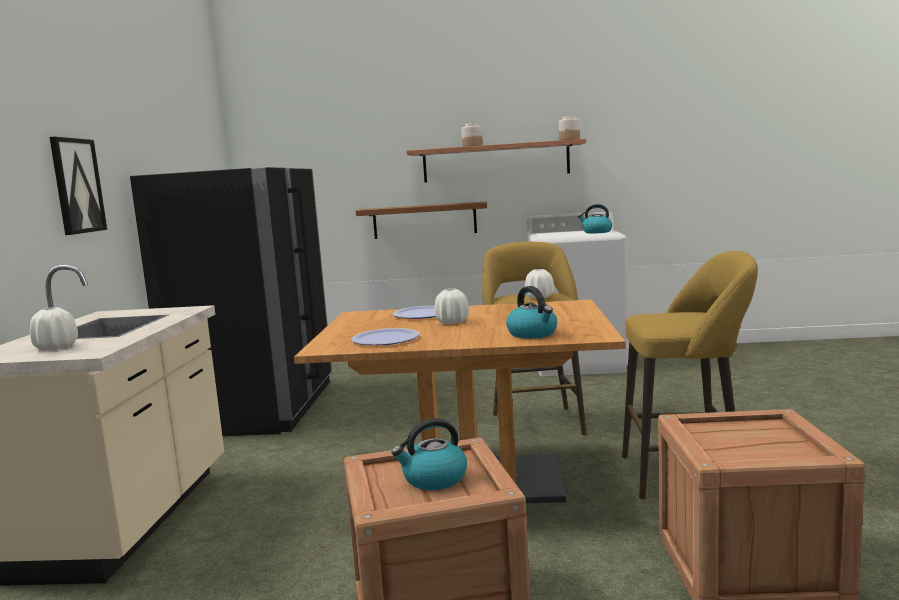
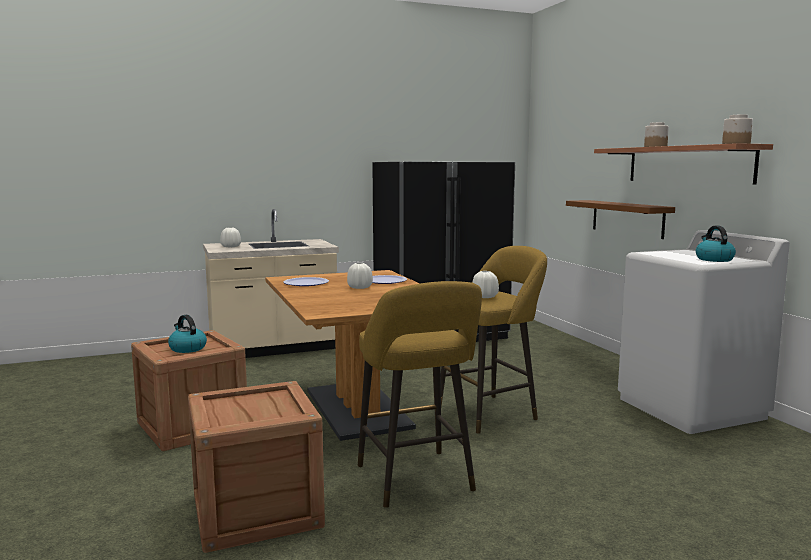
camera: 65 degrees right, 0 degrees up
(77, 186) = (322, 167): picture -> none
(533, 334) = (324, 302): kettle -> none

